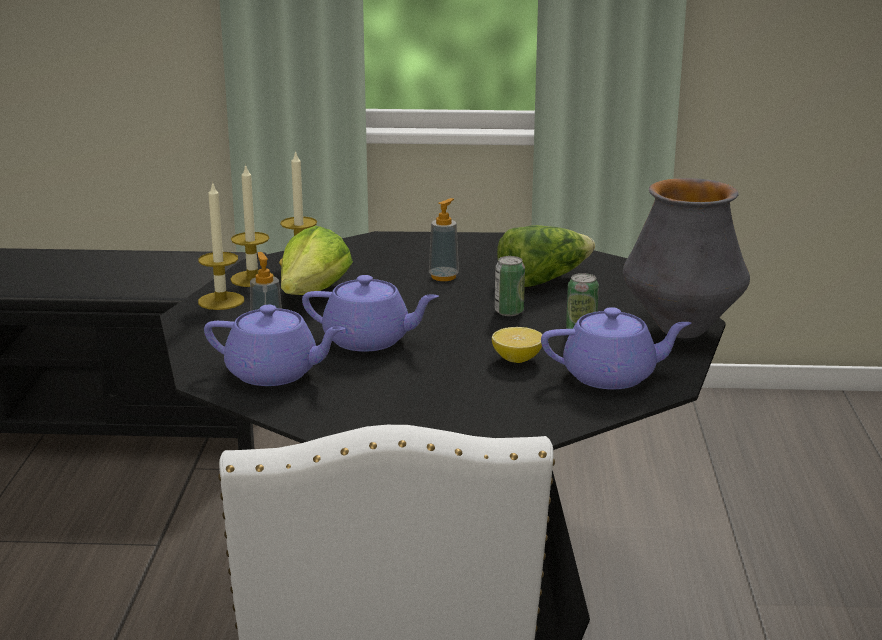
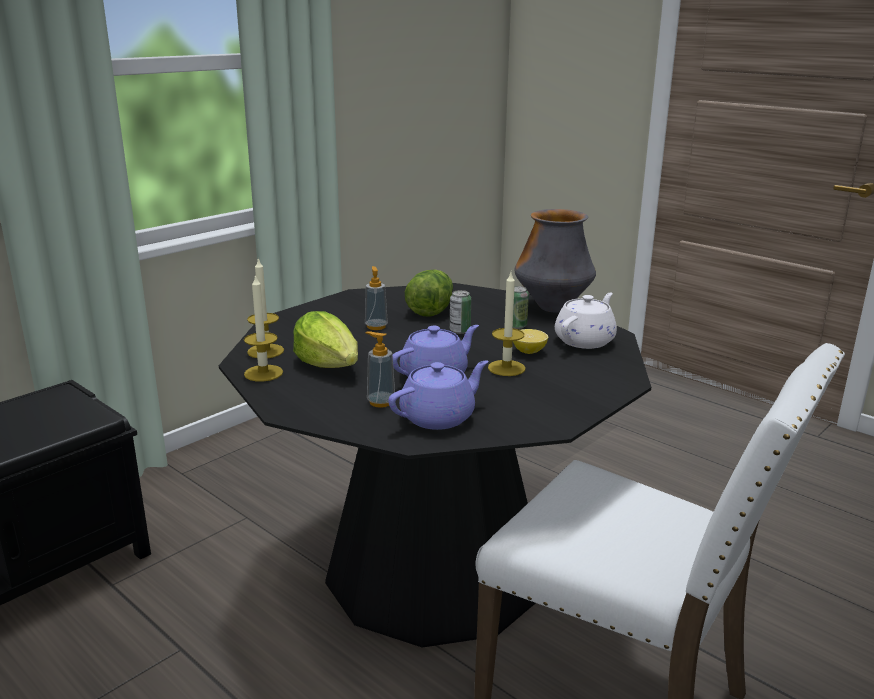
camera: 50 degrees left, 0 degrees up
(221, 301) = (282, 394): candle -> candle (506, 368)
(612, 376) = (585, 340): purple teapot -> white teapot

